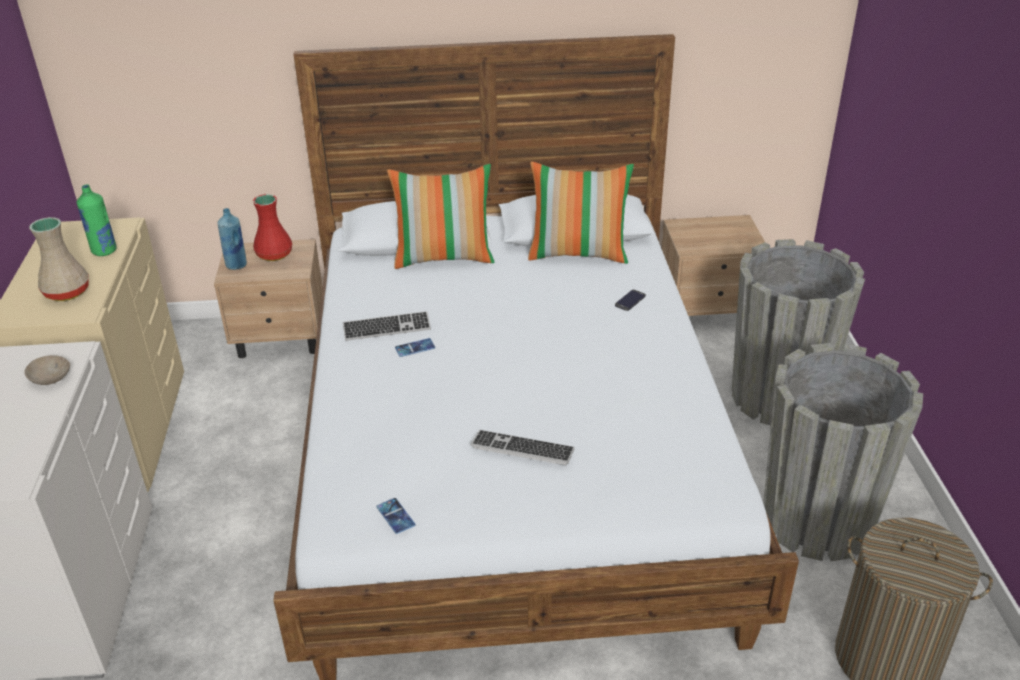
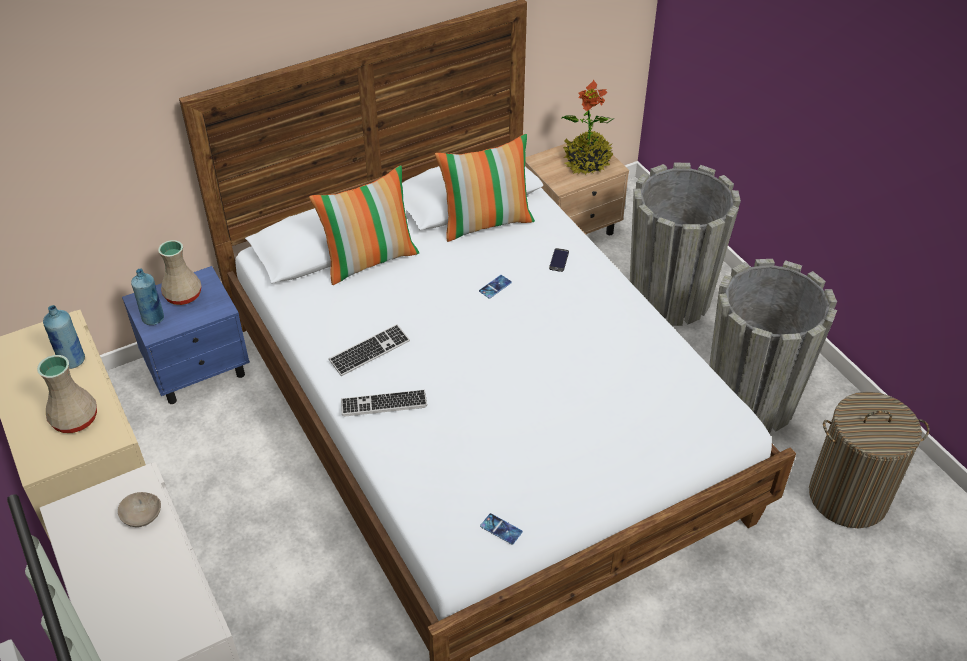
camera: 25 degrees left, 10 degrees up
(104, 251) = (72, 361): green bottle -> blue bottle
(274, 255) = (183, 296): red vase -> beige vase
(281, 338) = (199, 370): beige nightstand -> blue nightstand
(415, 348) = (408, 364): phone -> phone (495, 287)
(522, 449) = (561, 433): keyboard -> keyboard (384, 404)
(729, 236) = (587, 162): none -> potted plant

